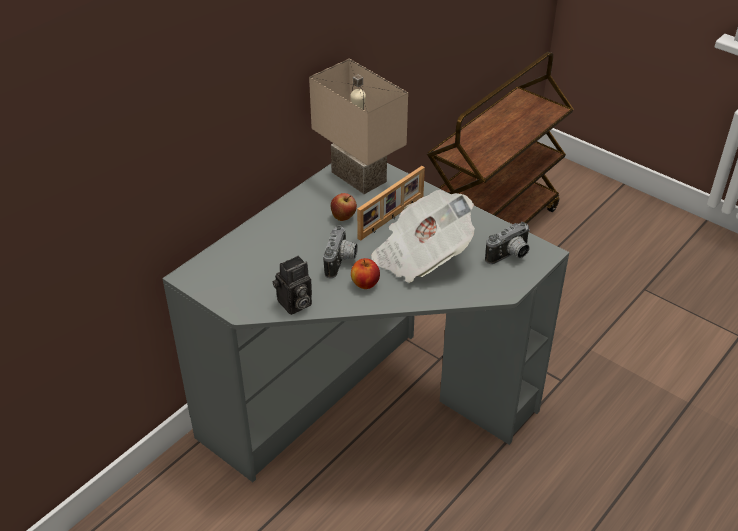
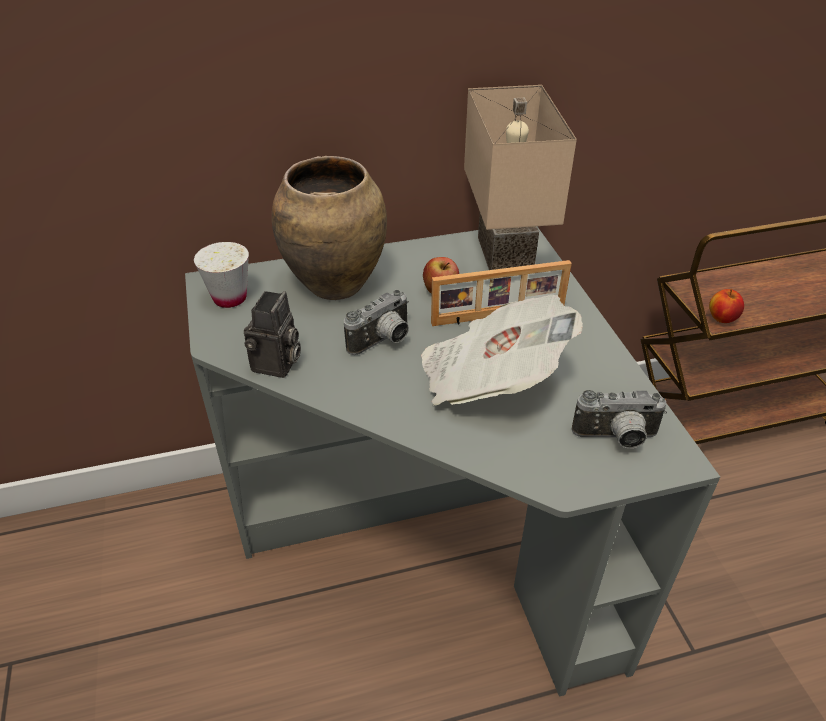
camera: 35 degrees right, 0 degrees up
(215, 280) = (230, 298): none -> white cup
(276, 241) = (336, 285): none -> brown vase
(294, 305) = (277, 365): camera -> camera turned 75 degrees counterclockwise
(365, 284) = (383, 381): apple -> apple (722, 318)

